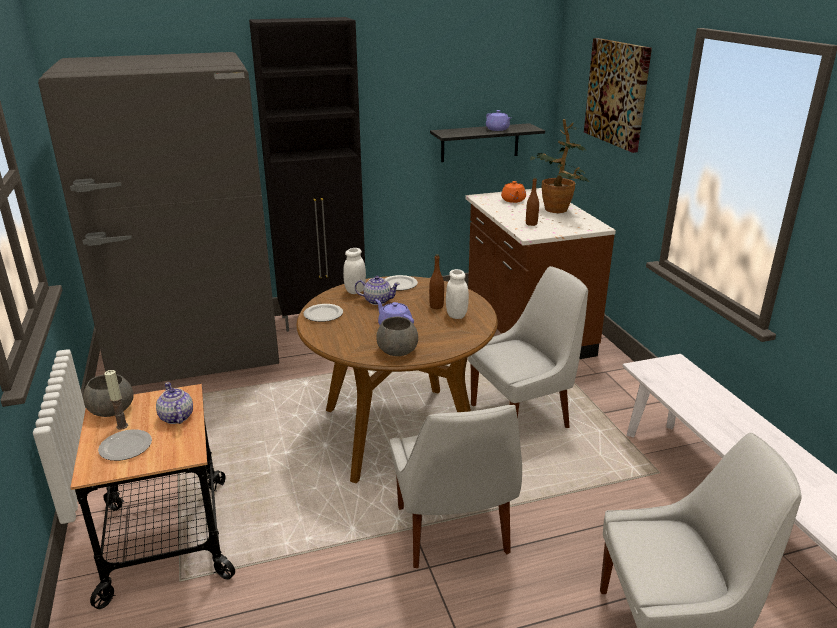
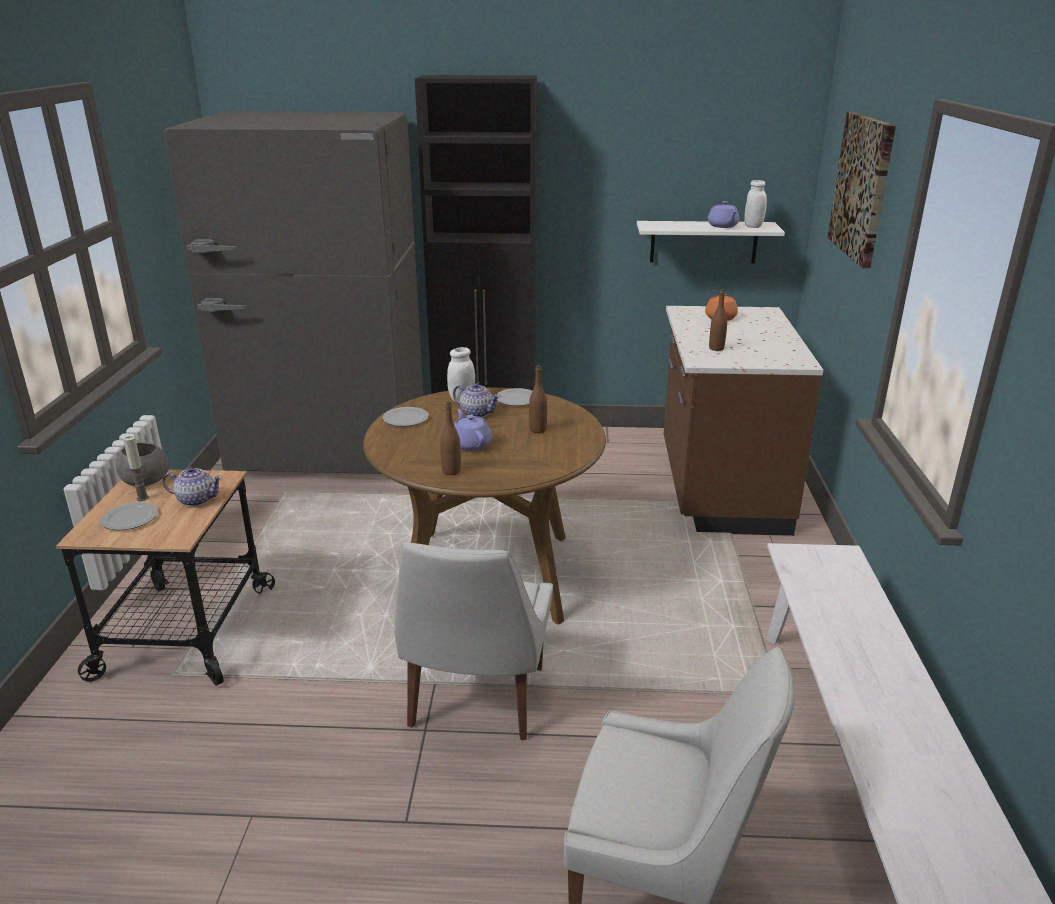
camera: 20 degrees right, 0 degrees up
(176, 417) = (196, 500): teapot -> teapot turned 105 degrees clockwise
(398, 351) = (451, 471): grey bowl -> brown bottle
(456, 315) = (552, 443): white jar -> white jar (753, 226)
(480, 142) = (703, 242): black shelf -> white shelf
(523, 415) = (647, 587): white chair -> none
(557, 211) = (765, 338): potted plant -> none

